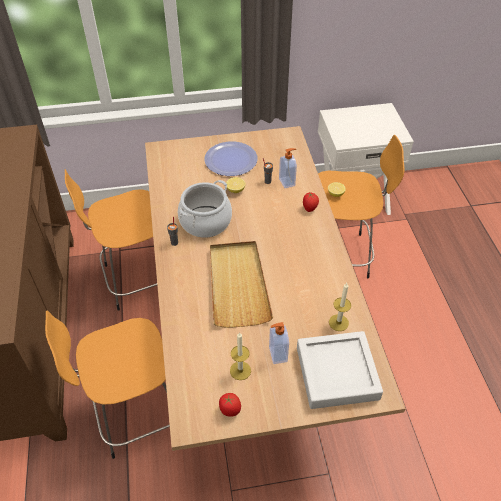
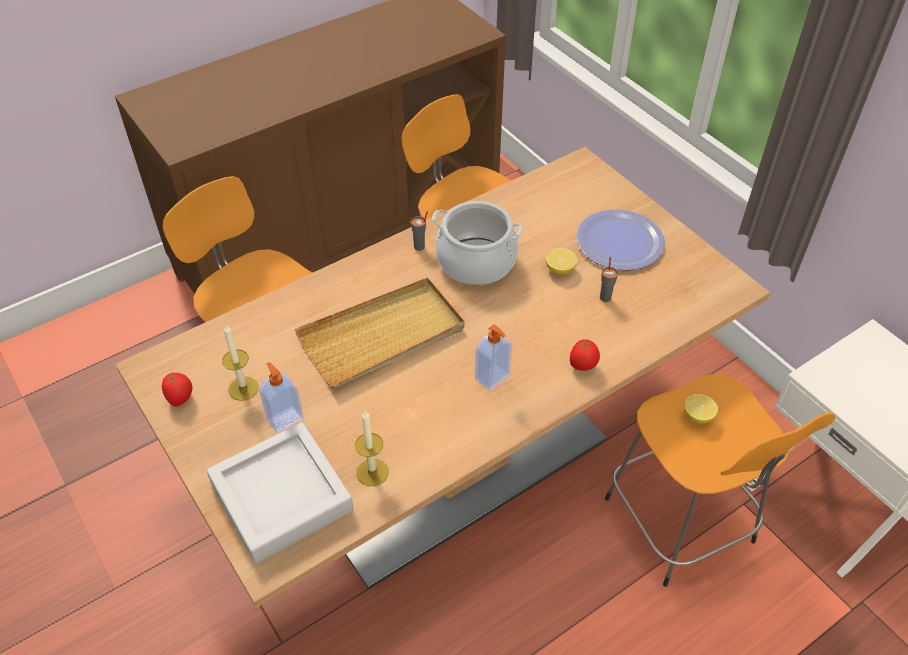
camera: 65 degrees right, 0 degrees up
(287, 182) = (621, 321): soap dispenser -> soap dispenser (493, 378)

